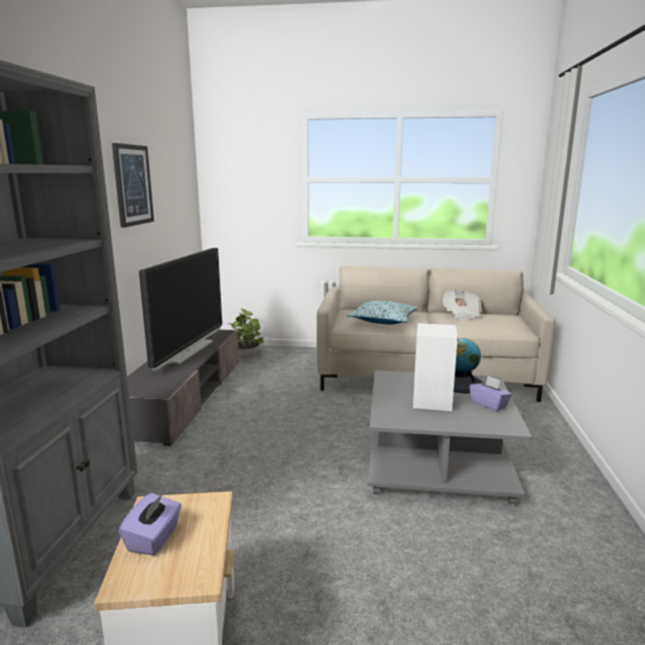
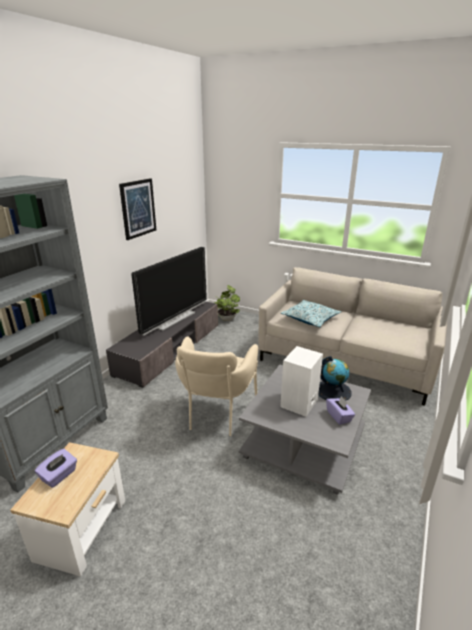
camera: 20 degrees right, 10 degrees up
(303, 457) = (216, 416): none -> beige armchair
(461, 315) = (377, 322): newspaper -> none

